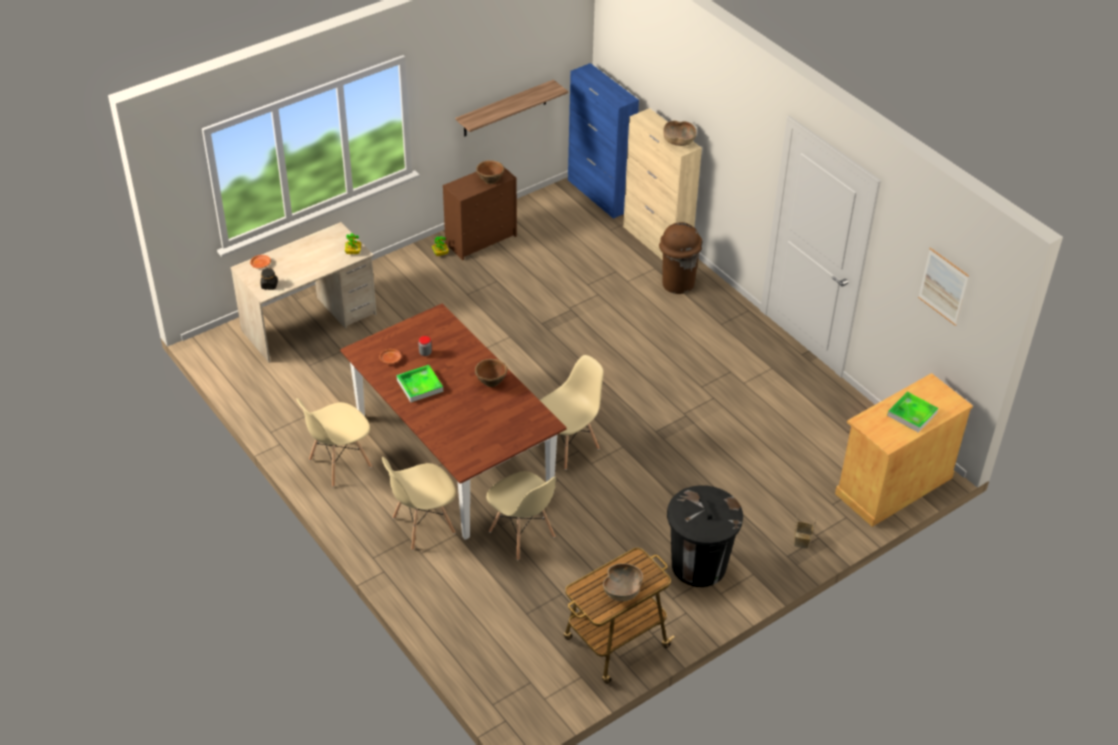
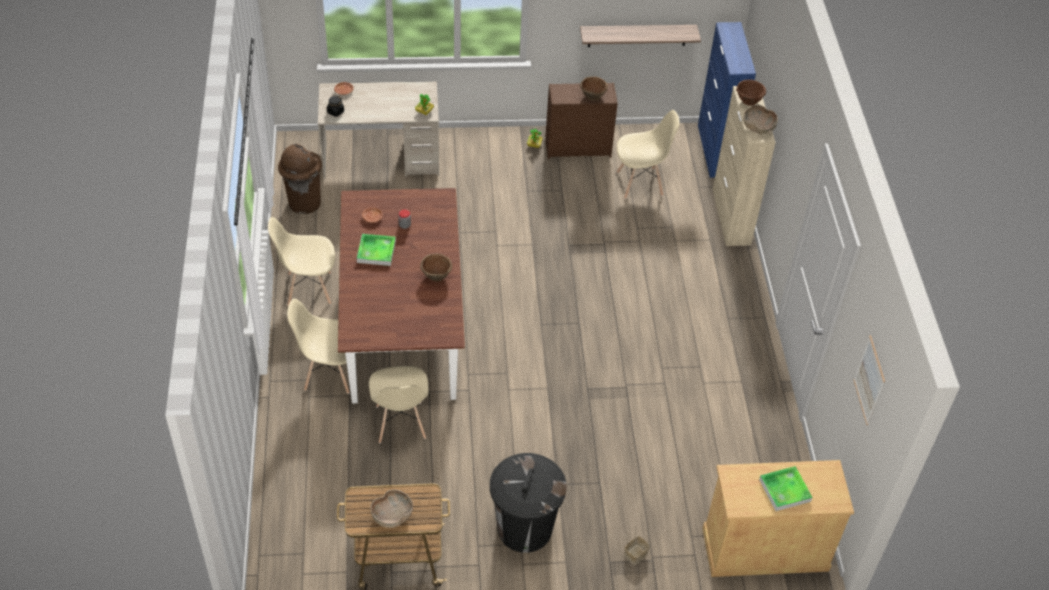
camera: 30 degrees right, 5 degrees up
(568, 446) = (501, 365): beige chair -> beige chair (640, 183)
(652, 123) = (748, 101): none -> brown bowl
(677, 283) = (718, 263): brown trash can -> brown trash can (304, 202)

